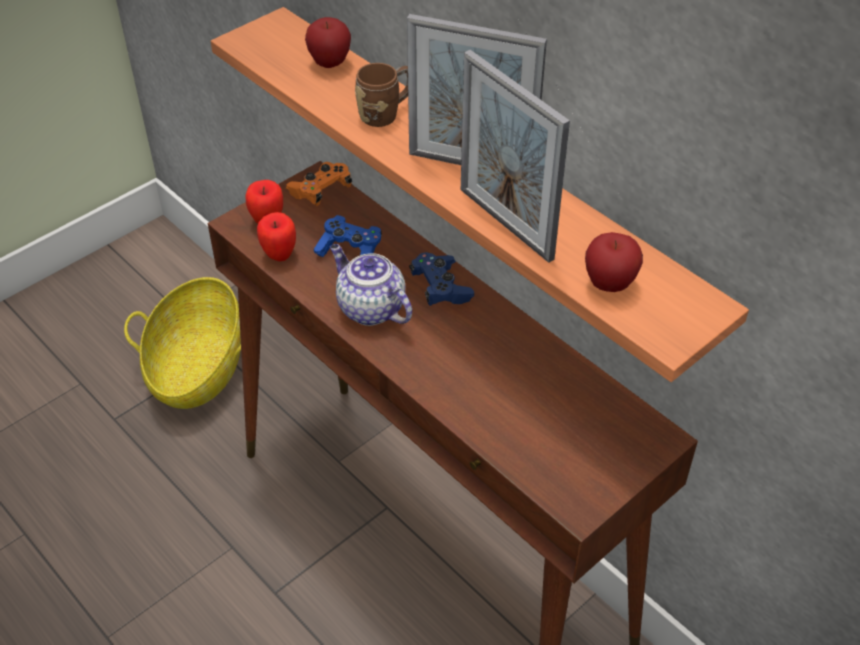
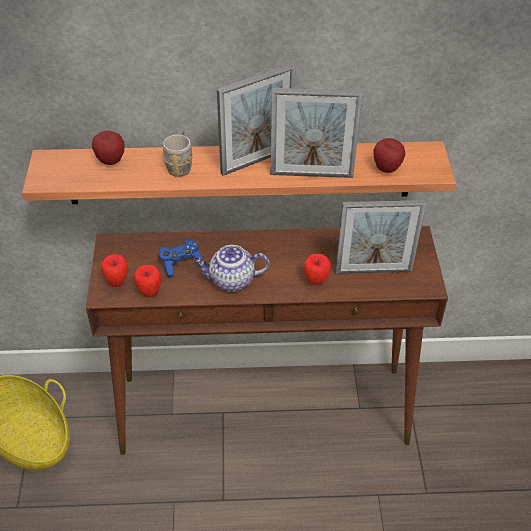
camera: 50 degrees left, 0 degrees up
(321, 191) = (121, 247): orange game controller -> none
(386, 113) = (180, 165): brown mug -> grey mug
(441, 288) = (248, 247): blue game controller -> none
(455, 384) = (316, 281): none -> apple
(537, 431) = (373, 271): none -> picture frame

